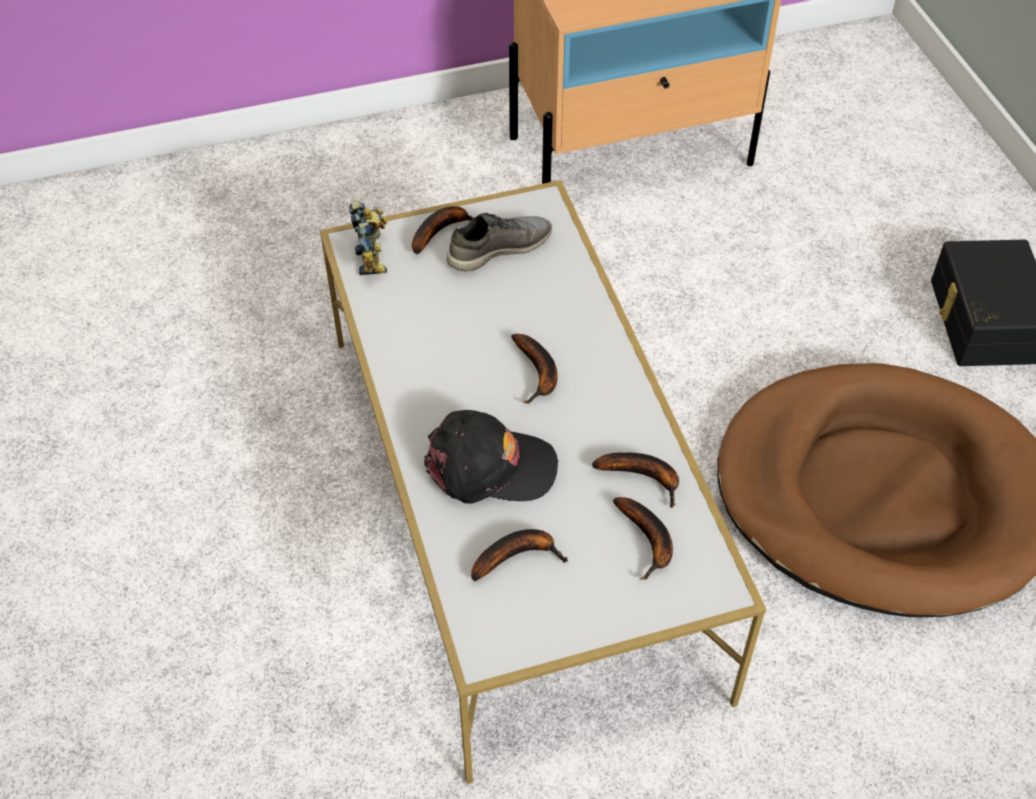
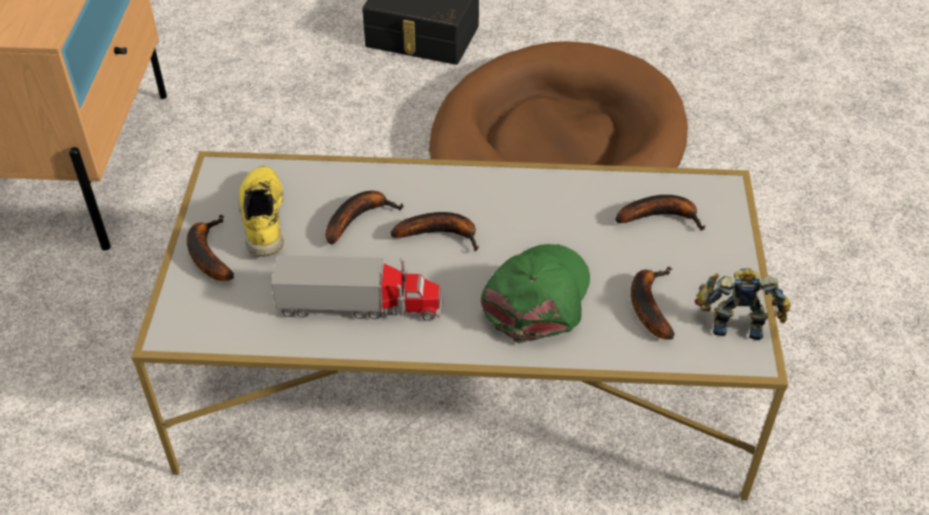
camera: 70 degrees left, 5 degrees down
(374, 259) = (210, 319): toy robot -> toy robot (736, 322)
(427, 345) = (361, 305): none -> toy truck
(489, 466) = (538, 297): black cap -> green cap
(498, 248) = (261, 218): grey shoe -> yellow shoe
(644, 477) = (592, 199): banana -> banana (358, 218)

